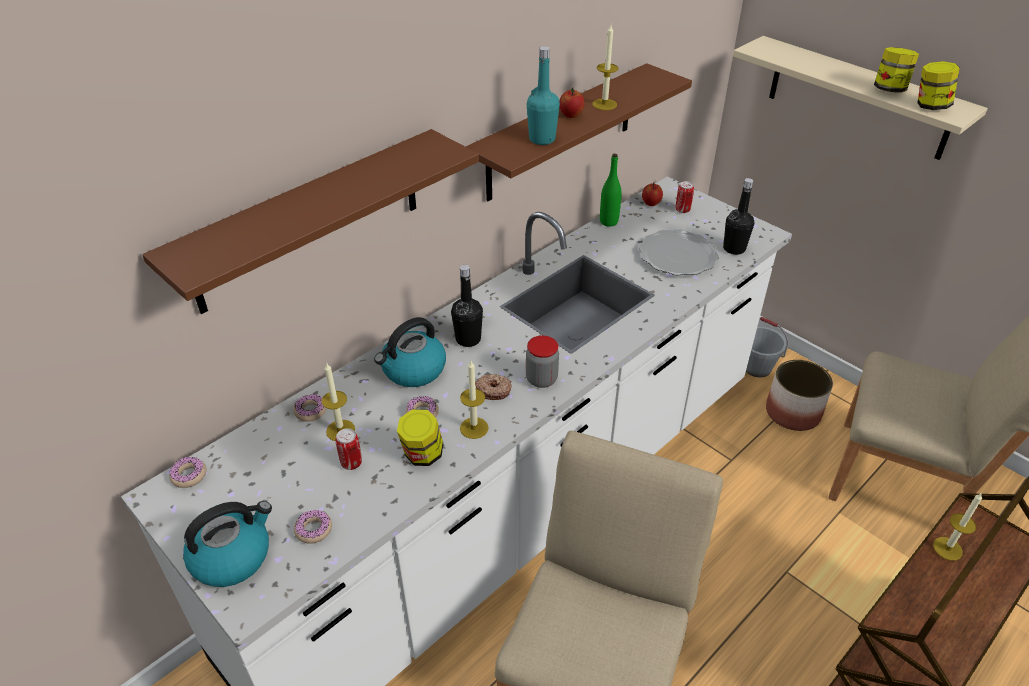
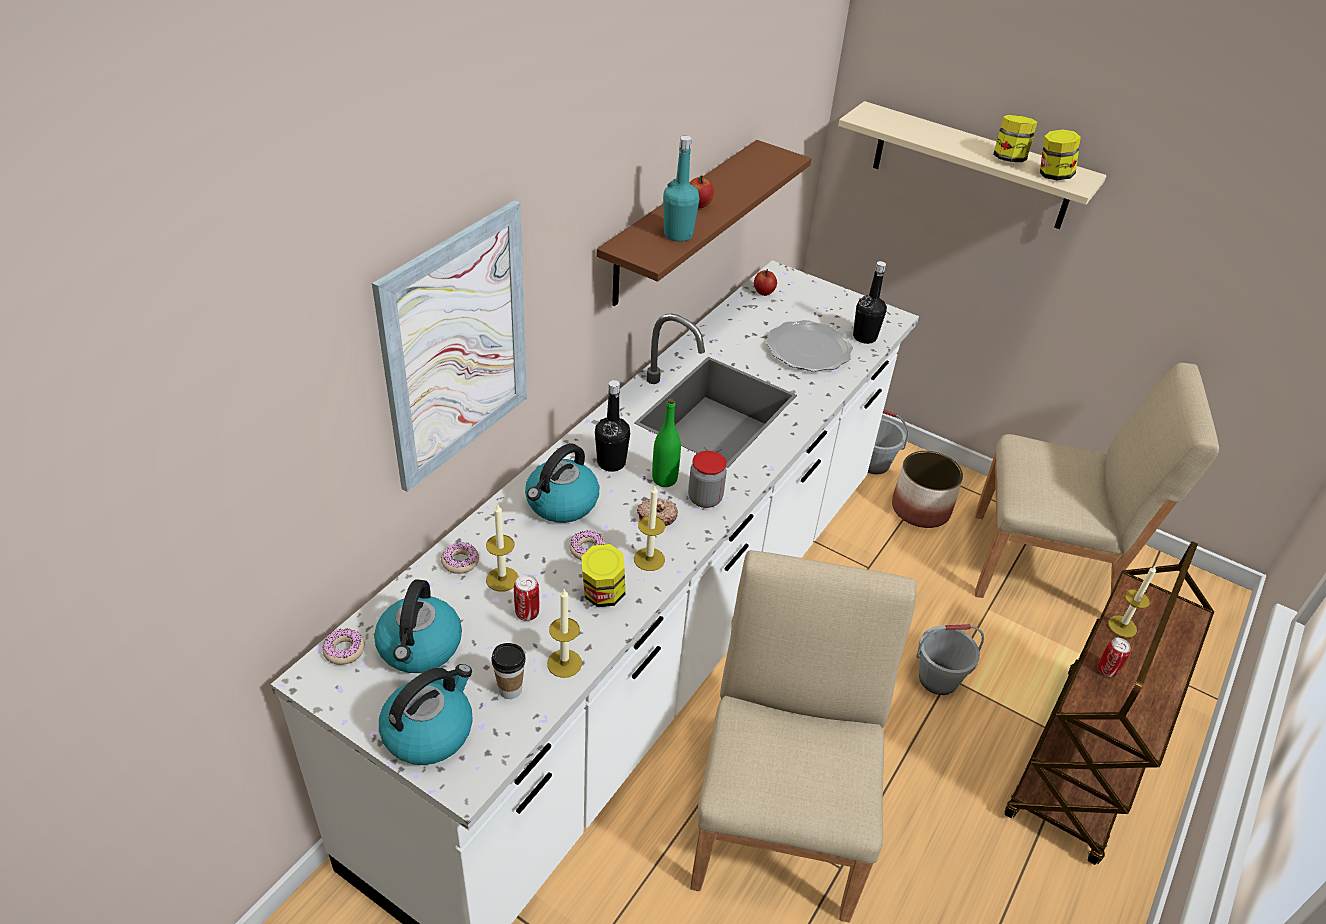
camera: 15 degrees left, 0 degrees up
(251, 481) = (420, 647): none -> kettle
(309, 221) = (456, 347): brown shelf -> picture
(313, 529) = (510, 689): donut -> cup
(604, 104) = (730, 190): candle -> candle (564, 663)
(608, 222) = (724, 317): green bottle -> green bottle (664, 479)
(682, 210) = (799, 298): can -> can (1107, 670)
(775, 571) = (938, 679): none -> grey bucket

